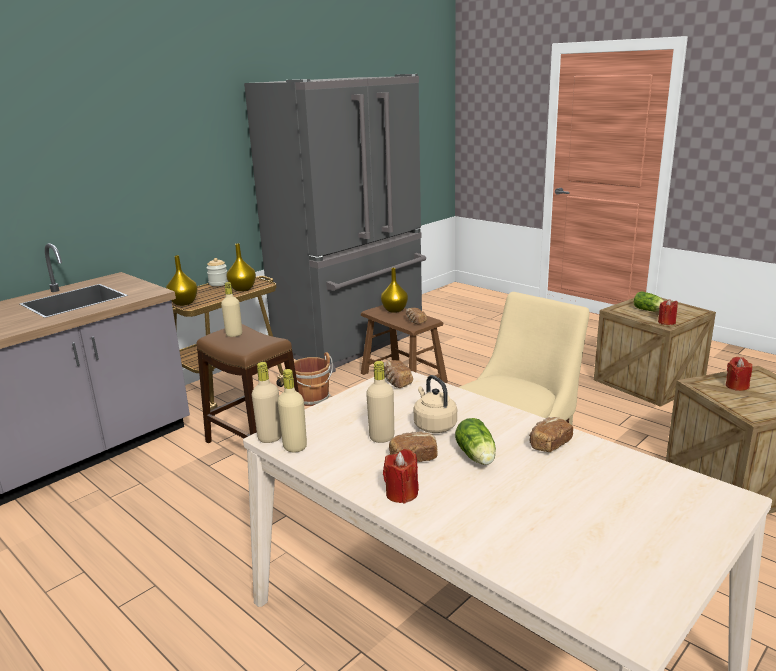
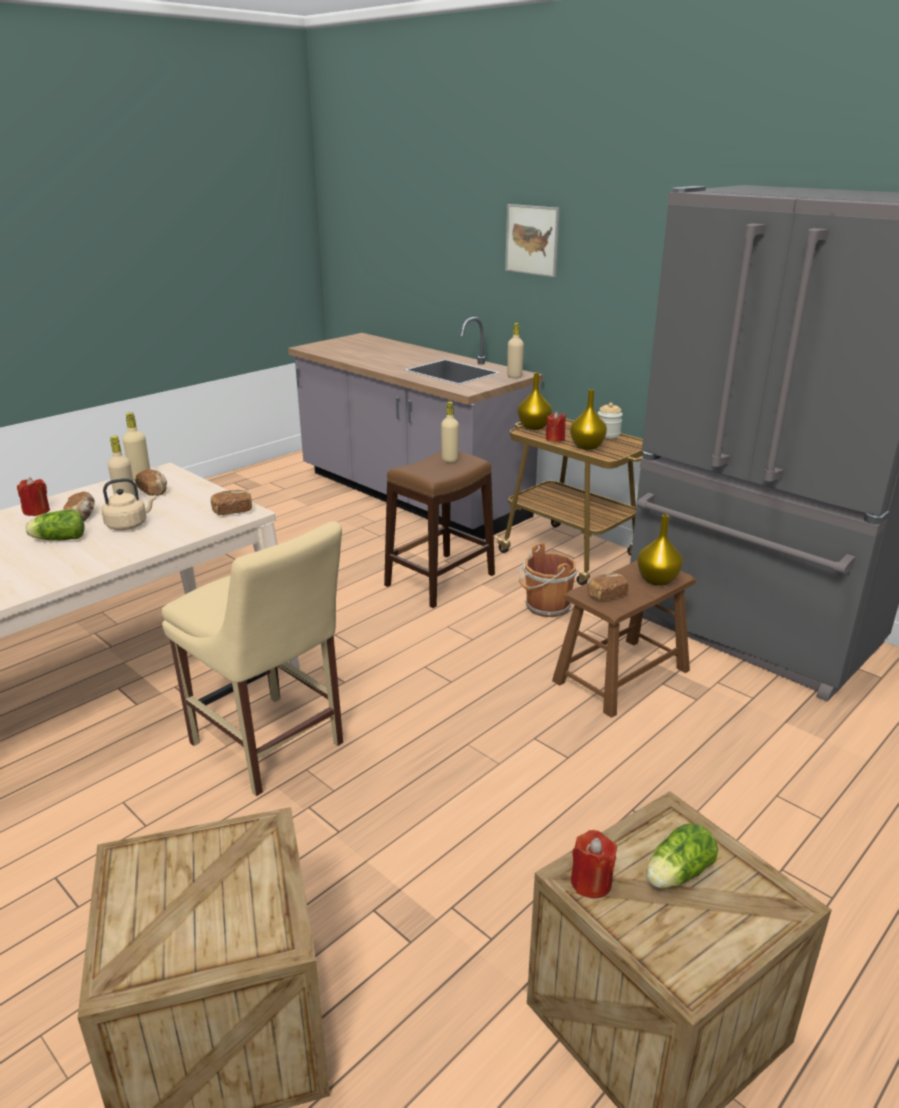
camera: 90 degrees right, 5 degrees up
(73, 154) = (532, 240): none -> picture
(270, 438) = (163, 470): beige bottle -> beige bottle (514, 376)
(549, 444) = (46, 571): bread -> bread (154, 491)
(736, 386) = (235, 879): red candle -> red candle (555, 439)

